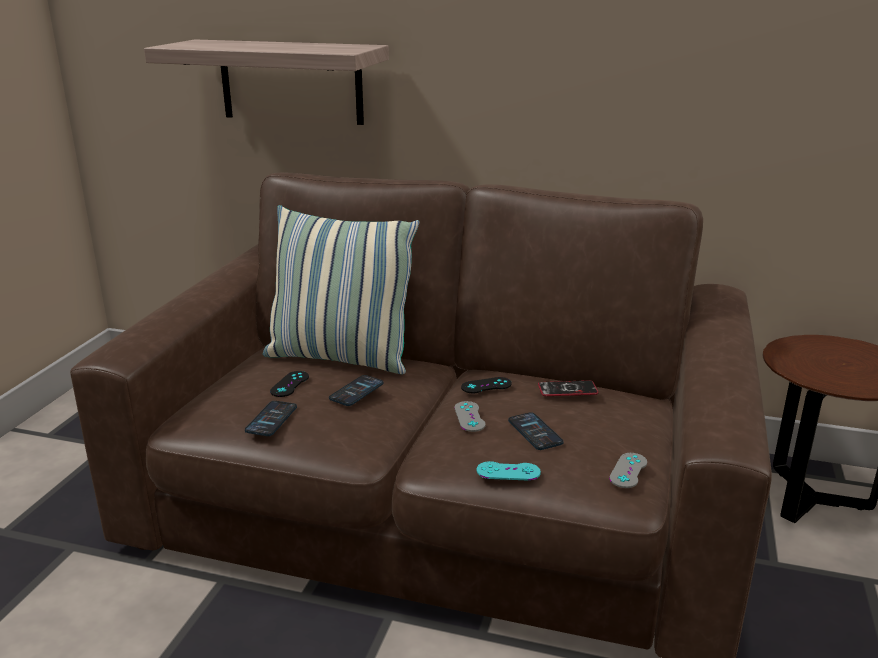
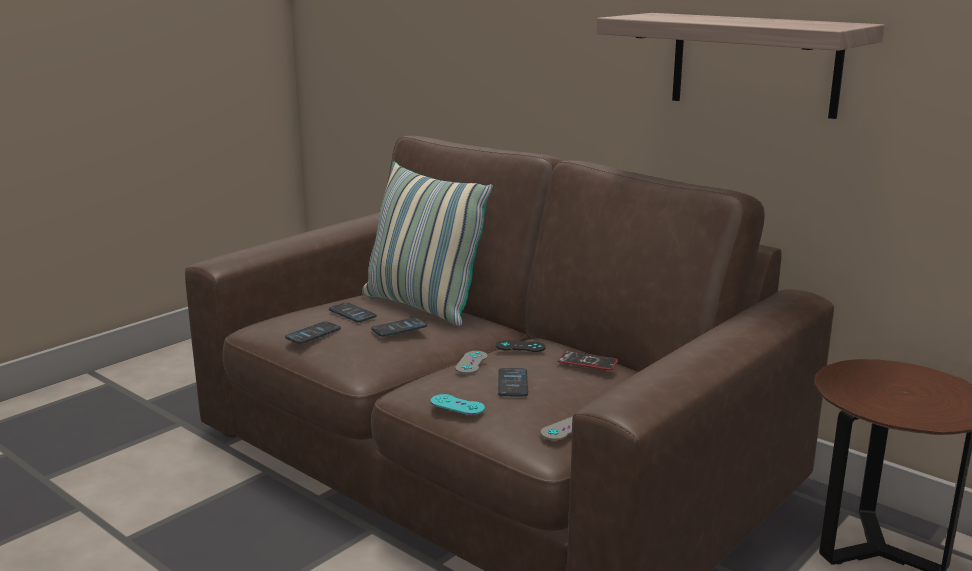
camera: 25 degrees right, 5 degrees down
(289, 384) = (352, 313): black game controller -> phone
(291, 82) = (448, 57): shelf -> shelf (754, 64)

